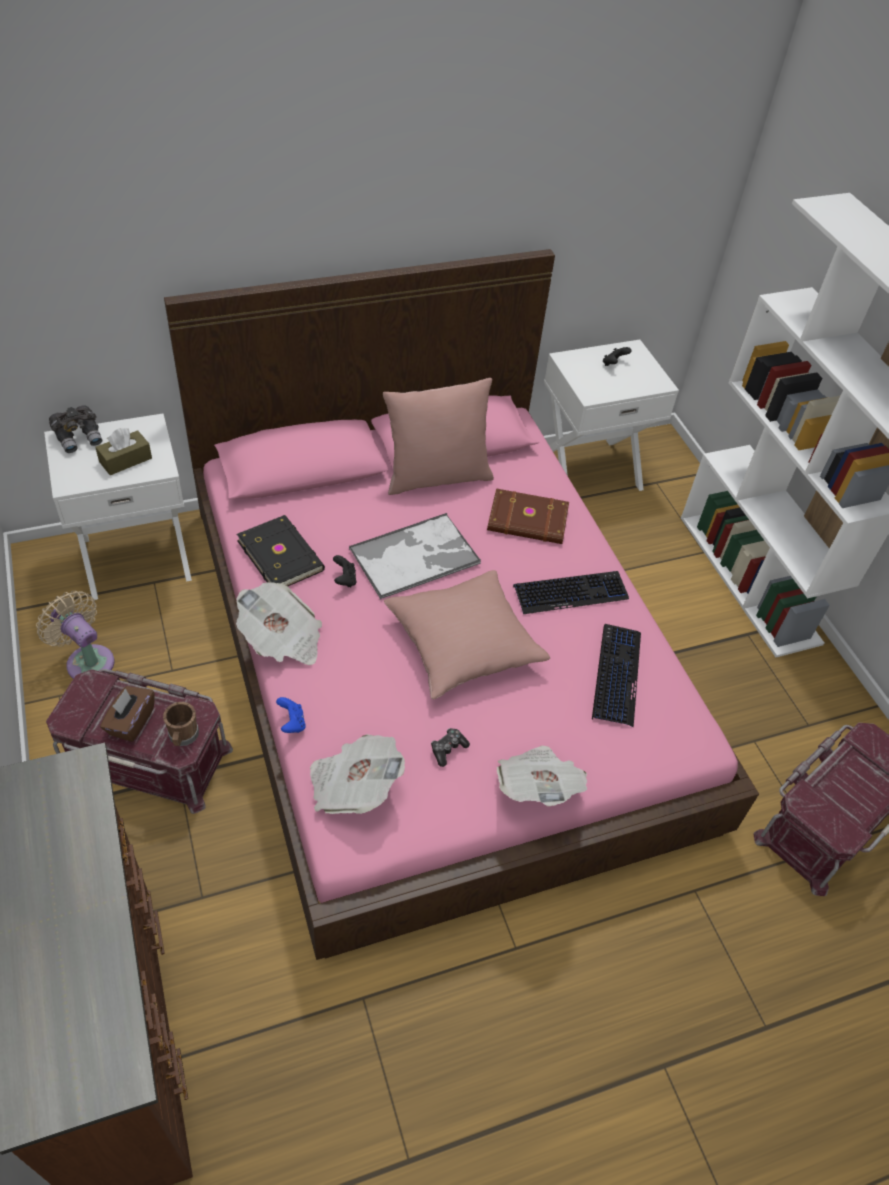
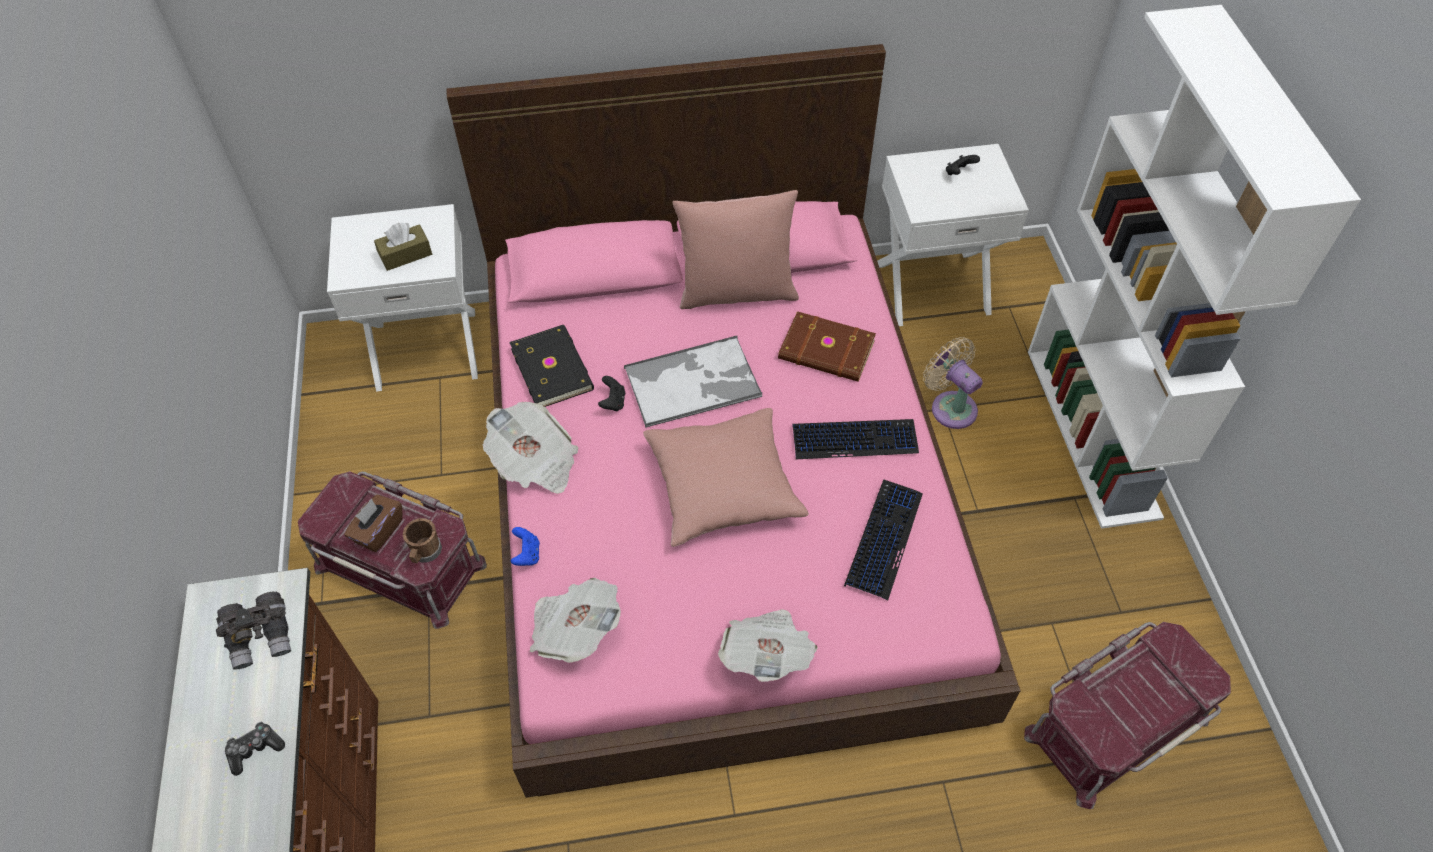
camera: 15 degrees right, 5 degrees up
(79, 437) = (364, 226): grey binoculars -> grey binoculars (262, 636)
(87, 660) = (360, 455): beige fan -> beige fan (950, 406)
(448, 749) = (681, 601): game controller -> game controller (255, 749)

